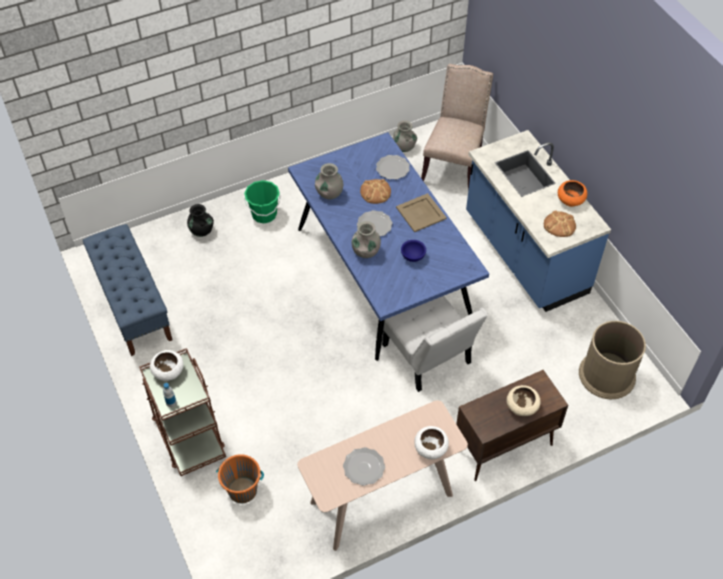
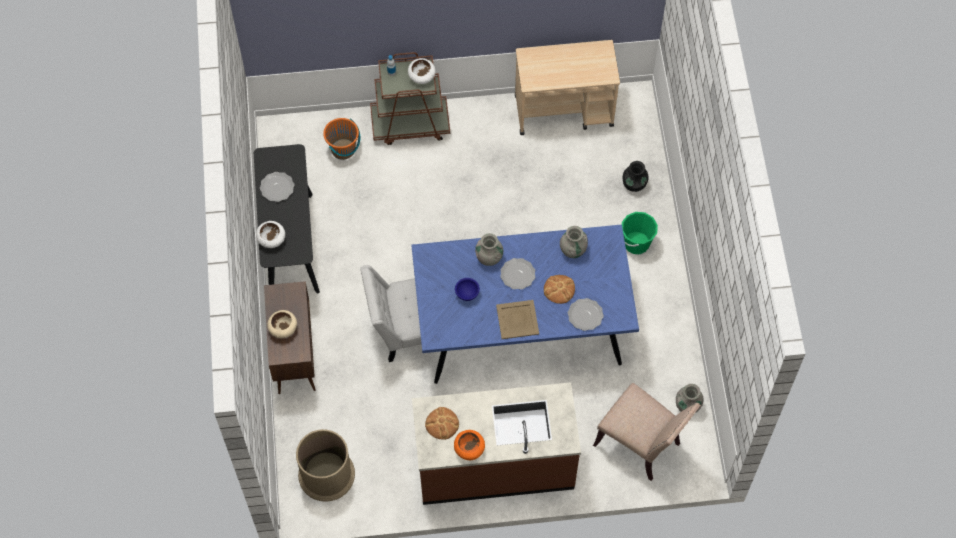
camera: 110 degrees right, 10 degrees up
(132, 304) = (564, 110): blue bench -> beige cart
(381, 499) = (290, 244): beige console table -> black console table
(524, 254) = (494, 464): blue counter -> brown counter

